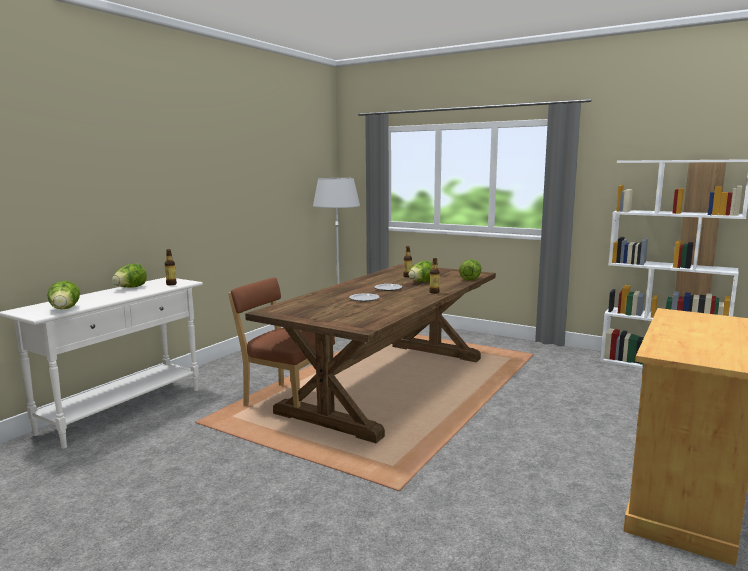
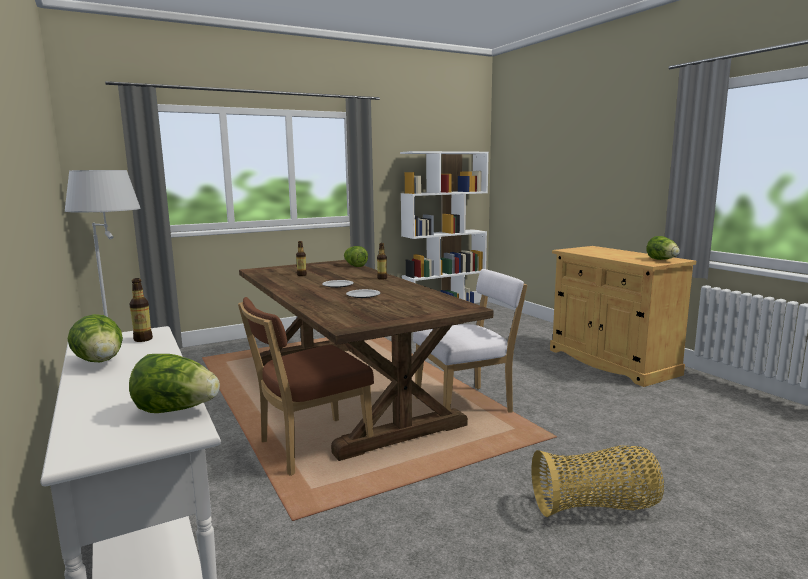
camera: 60 degrees left, 0 degrees up
(278, 532) = (595, 507): none -> basket
(420, 434) = (467, 405): none -> white chair
(421, 282) = (335, 275): lettuce -> lettuce (662, 260)

